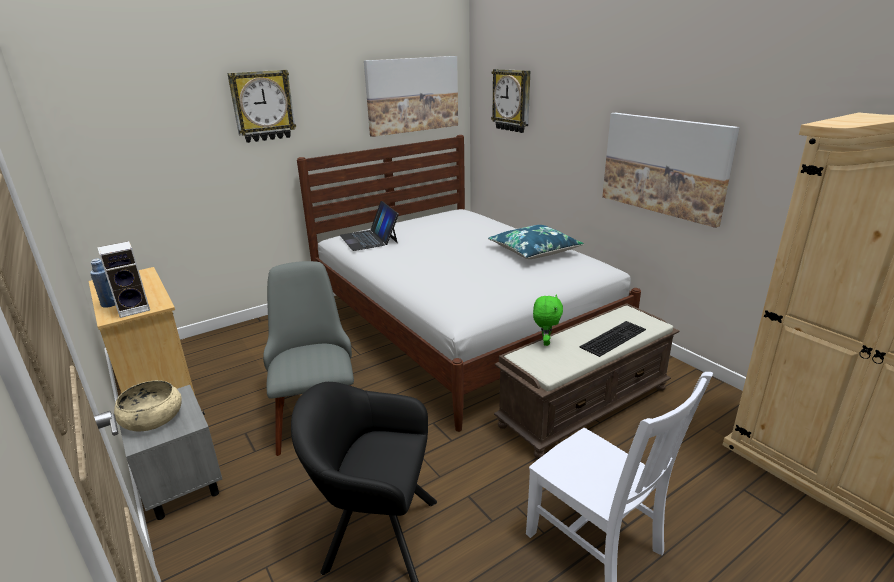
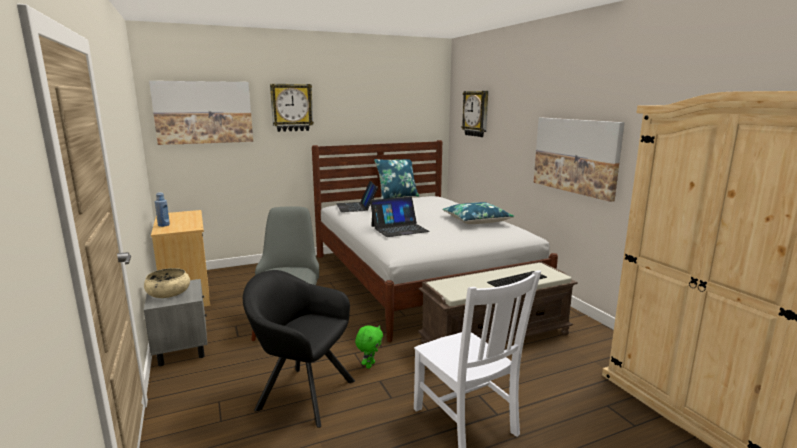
camera: 10 degrees right, 10 degrees down
(135, 309) = (178, 228): speaker -> none
(412, 95) = (403, 108): picture -> picture (203, 112)
(412, 215) = (397, 197): none -> blue pillow
(444, 275) = (399, 229): none -> laptop
(545, 342) = (462, 277): green plush toy -> green plush toy (369, 365)

